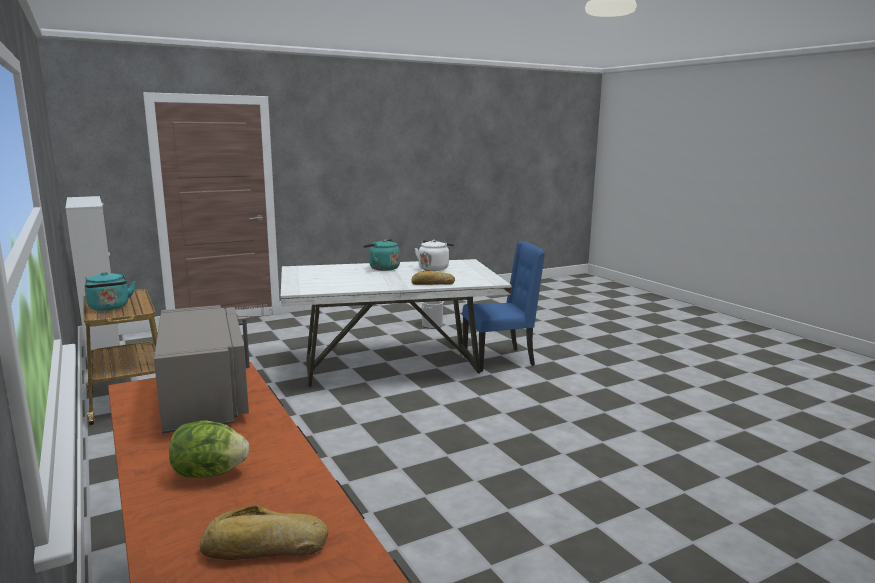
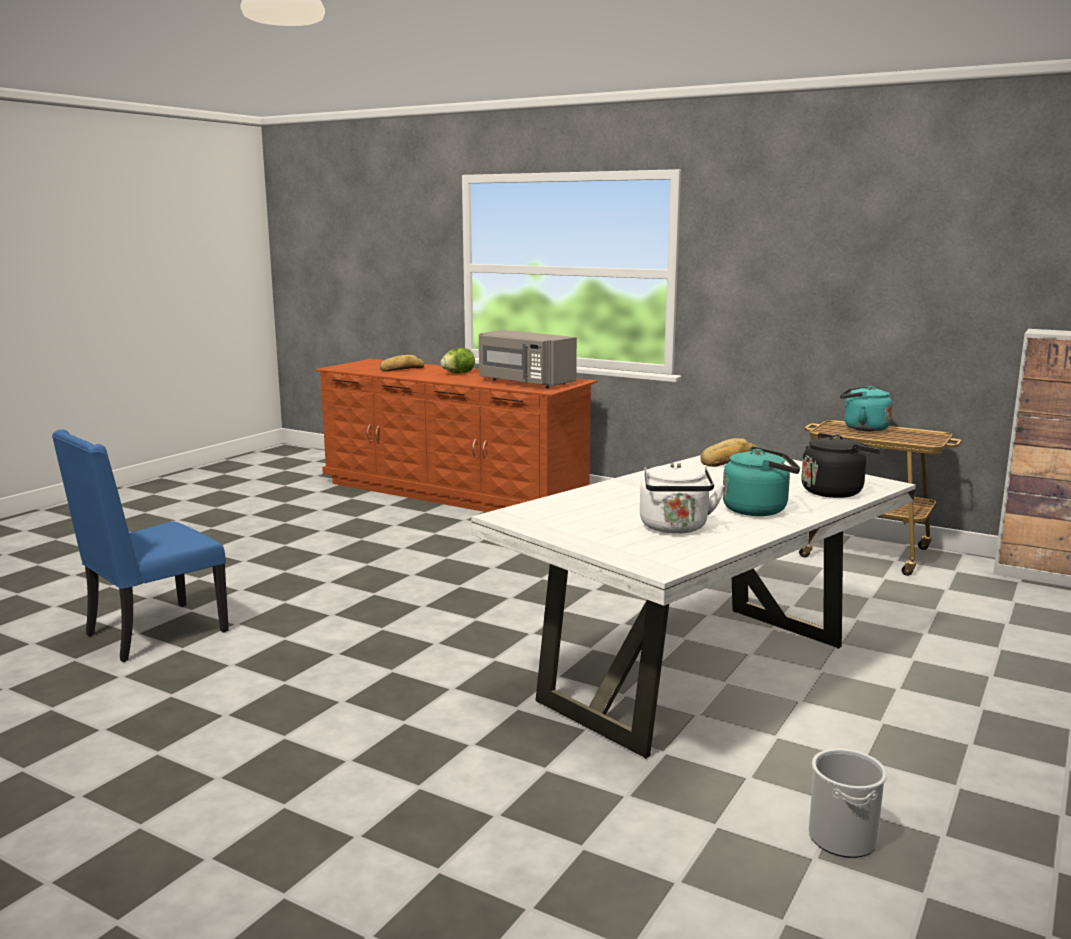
camera: 150 degrees right, 0 degrees up
(327, 268) = (834, 491): none -> black kettle
(433, 283) = (598, 494): bread -> bread (728, 461)
(500, 359) = (535, 752): blue chair -> blue chair (153, 634)

